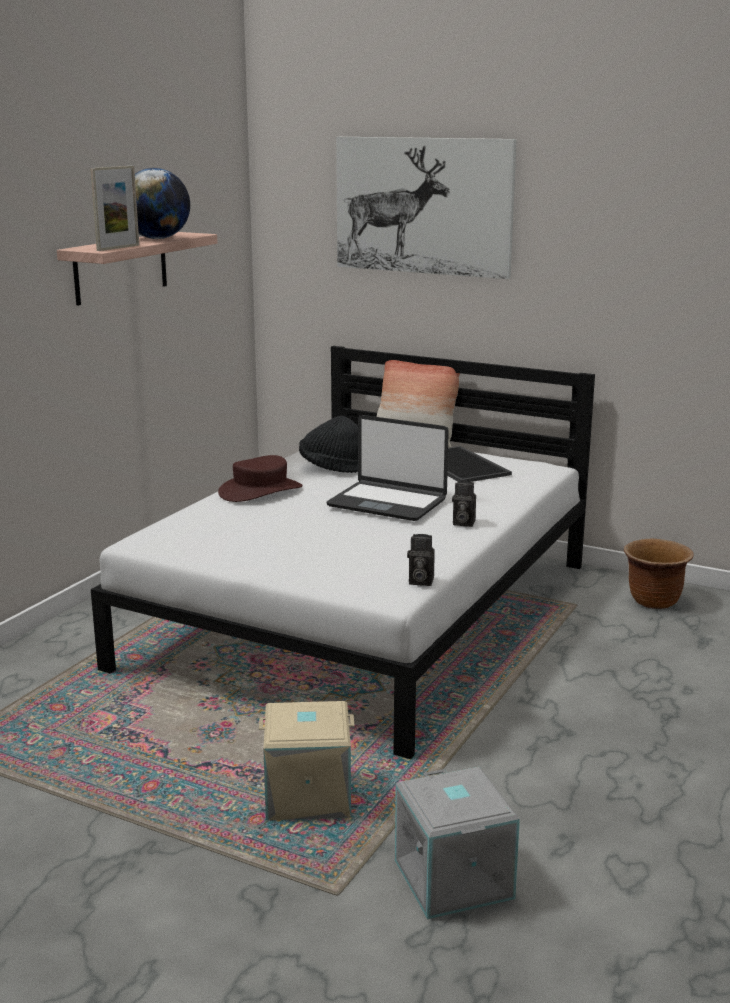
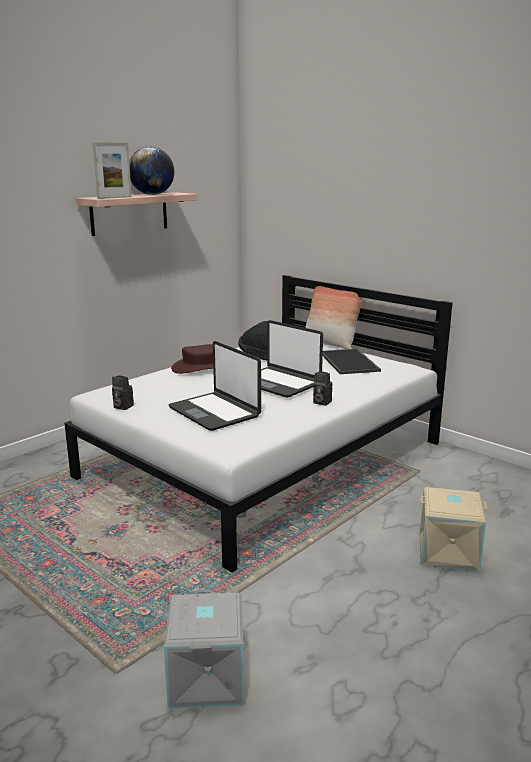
camera: 15 degrees right, 0 degrees up
(307, 797) = (144, 590): beige storage box -> beige storage box (447, 553)
(331, 550) = (215, 412): none -> laptop
(419, 581) = (257, 441): camera -> camera (122, 407)
(423, 206) = (343, 177): picture -> none
(654, 601) = (481, 475): brown planter -> none

